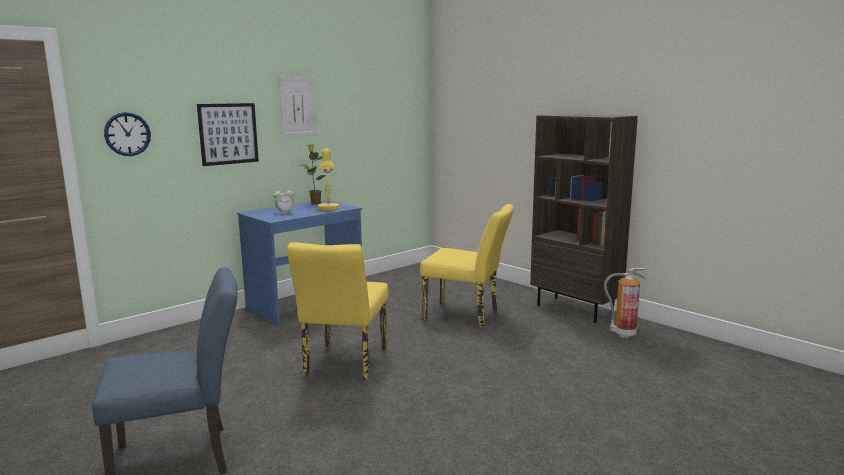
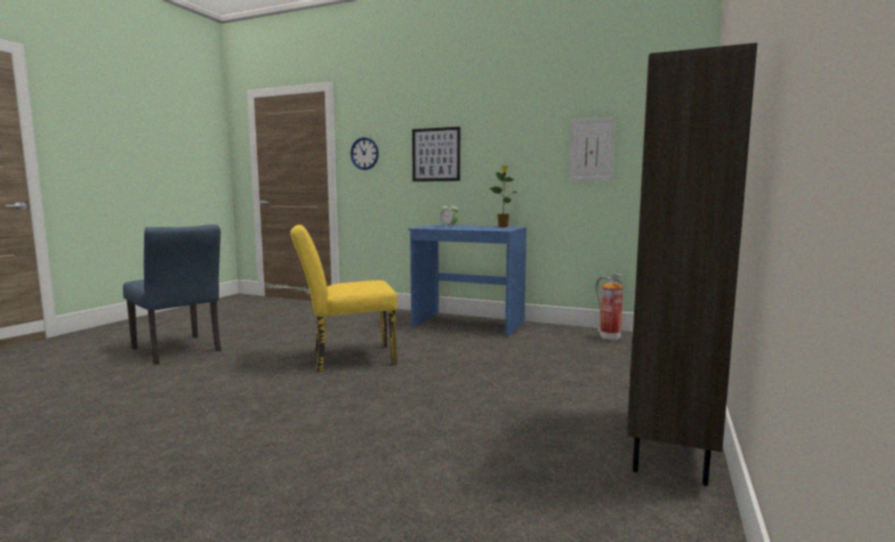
camera: 65 degrees right, 5 degrees down
(298, 107) = (505, 129): picture -> picture (591, 150)
(328, 209) = (481, 229): yellow table lamp -> none
(467, 315) = (530, 382): yellow chair -> none
(623, 334) = (616, 506): fire extinguisher -> fire extinguisher (609, 338)

